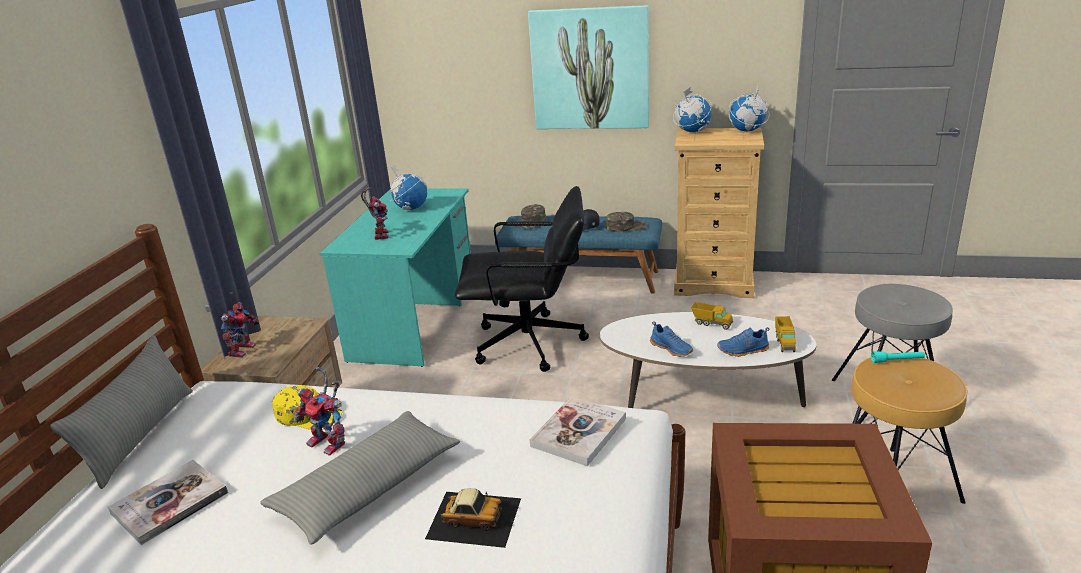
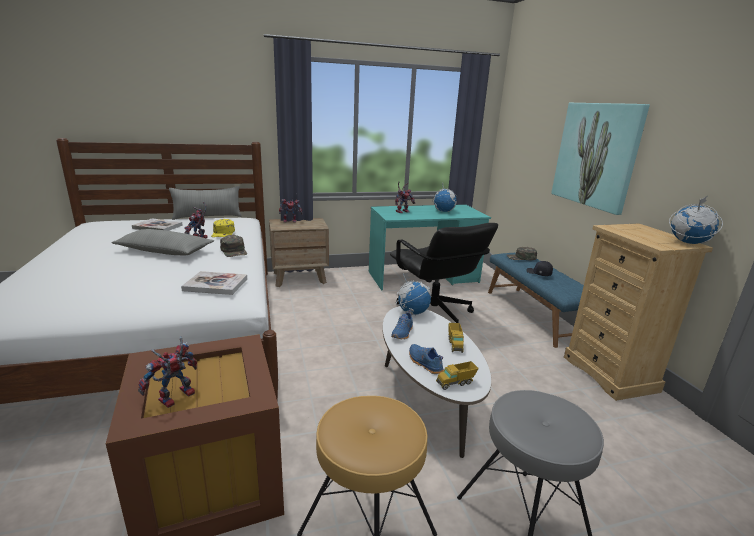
camera: 60 degrees right, 5 degrees down
(473, 517) = (137, 273): toy car -> none
(626, 226) = (562, 286): green cap -> green cap (234, 251)
(692, 131) = (640, 227): globe -> globe (412, 312)
(840, 500) = (175, 399): none -> toy robot
(897, 361) = (400, 417): turquoise flashlight -> none

